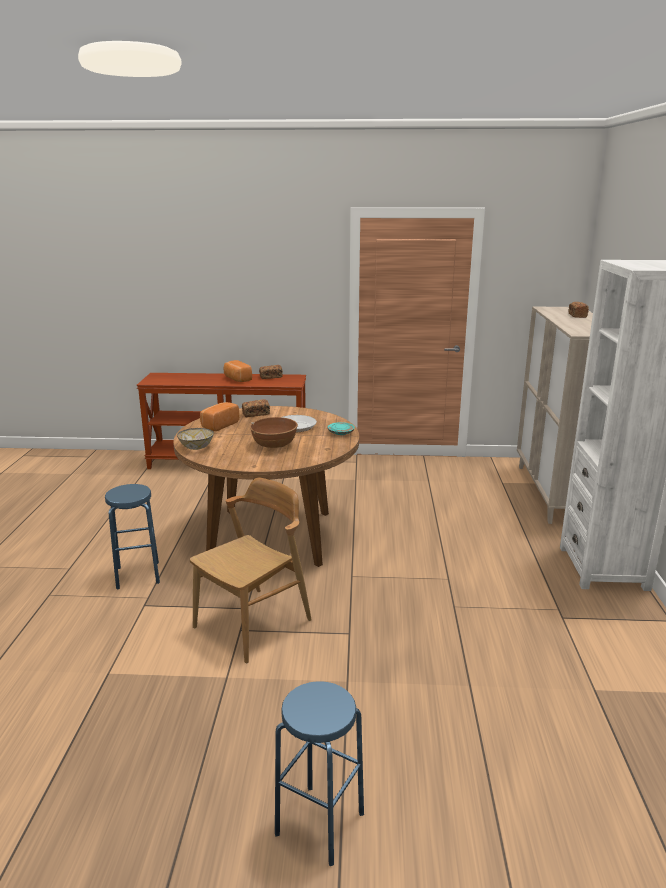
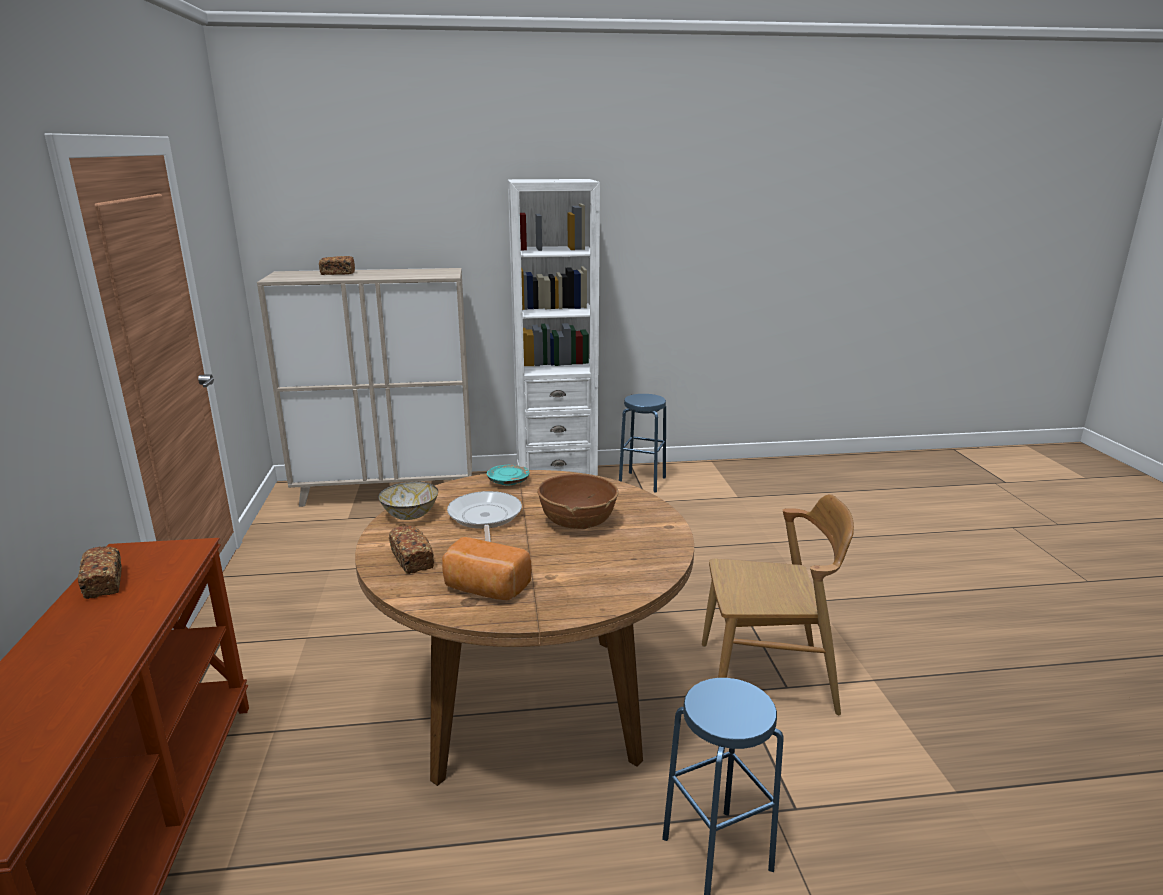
camera: 100 degrees left, 0 degrees up
(196, 447) = (614, 590): bowl -> bowl (409, 515)
(237, 379) = (90, 631): bread -> none
(253, 623) = (767, 678): brown chair -> brown chair turned 150 degrees clockwise
(319, 823) = (976, 599): blue stool -> blue stool (642, 482)

